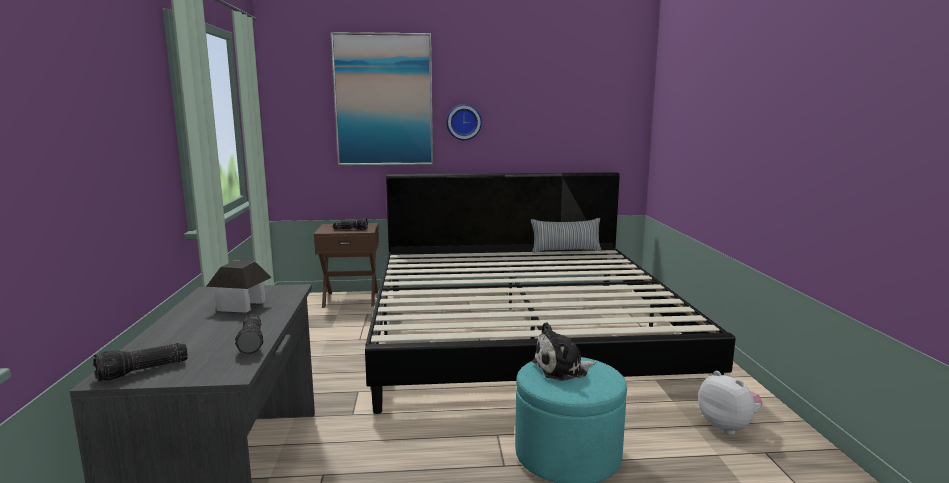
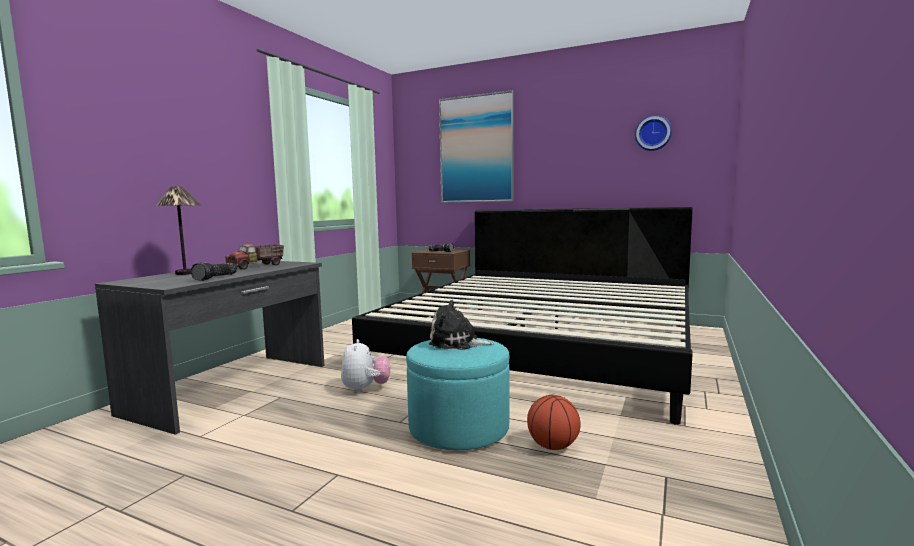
camera: 30 degrees right, 5 degrees down
(142, 371) = (138, 281): flashlight -> none
(169, 338) = (185, 273): none -> table lamp
(241, 305) = (257, 266): toy house -> toy truck
(463, 122) = (540, 164): wall clock -> wall clock (653, 133)
(565, 250) = (630, 283): pillow -> none
(663, 450) = (552, 446): none -> basketball
(727, 426) = (652, 446): plush toy -> plush toy (365, 389)

